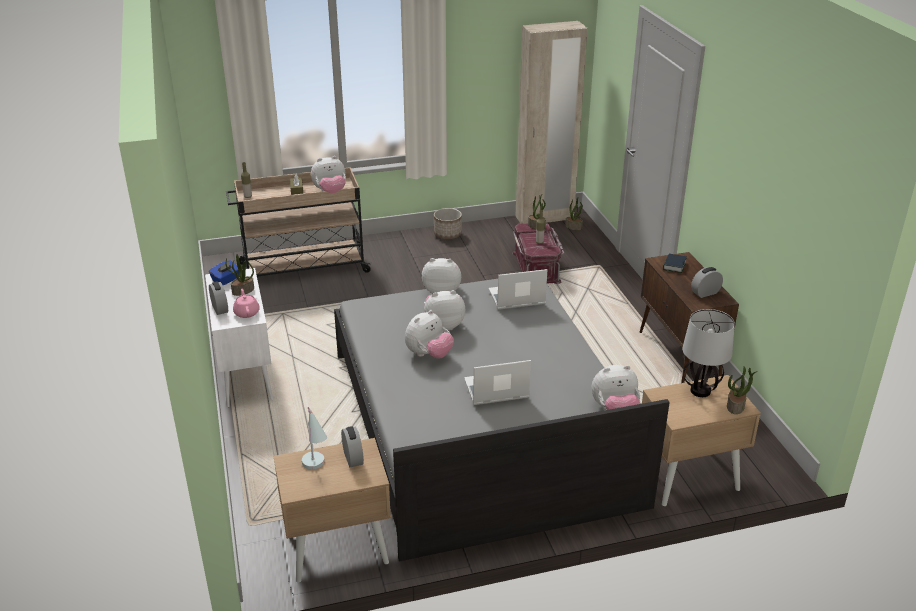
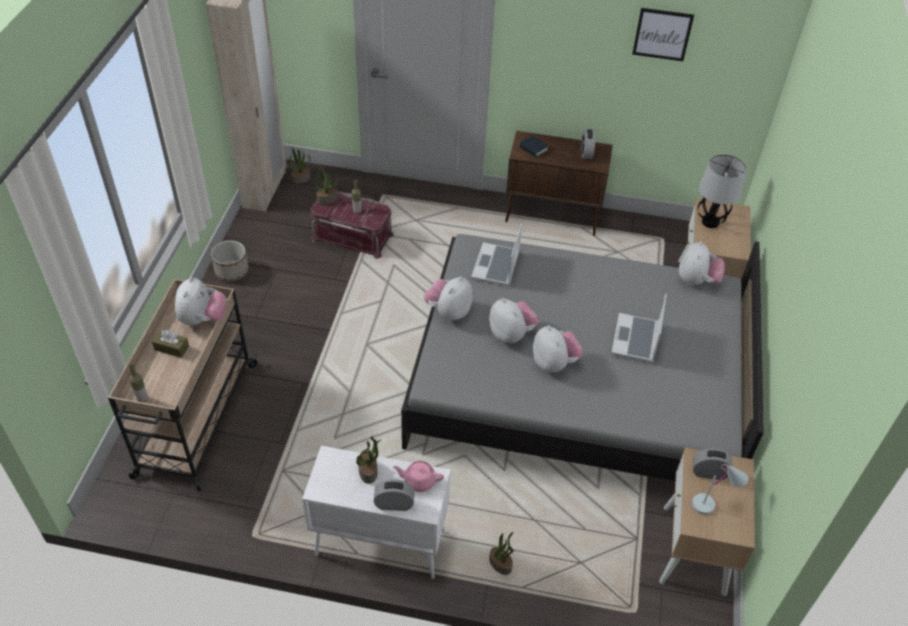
camera: 65 degrees left, 15 degrees up
(226, 280) = (332, 481): blue tissue box -> none
(443, 325) = (511, 334): plush toy -> plush toy turned 135 degrees clockwise
(736, 406) = (737, 214): potted plant -> potted plant (501, 564)
(782, 187) = (662, 34): none -> picture

